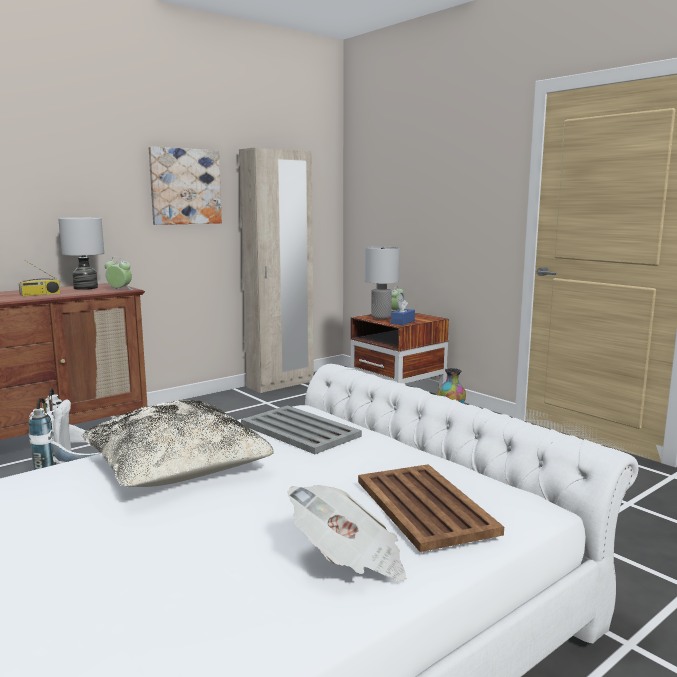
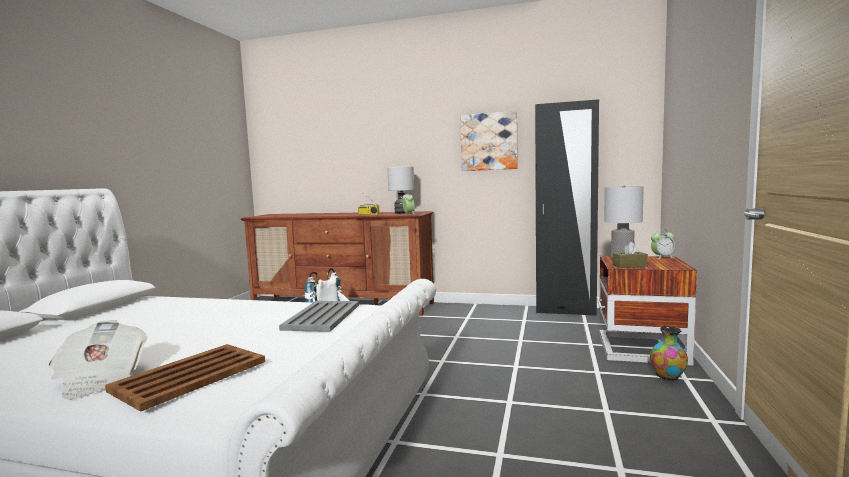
camera: 55 degrees right, 5 degrees down
(176, 465) = (235, 313): beige pillow -> none
(280, 384) = (565, 311): beige wardrobe -> black wardrobe
(402, 322) = (629, 265): blue tissue box -> brown tissue box

